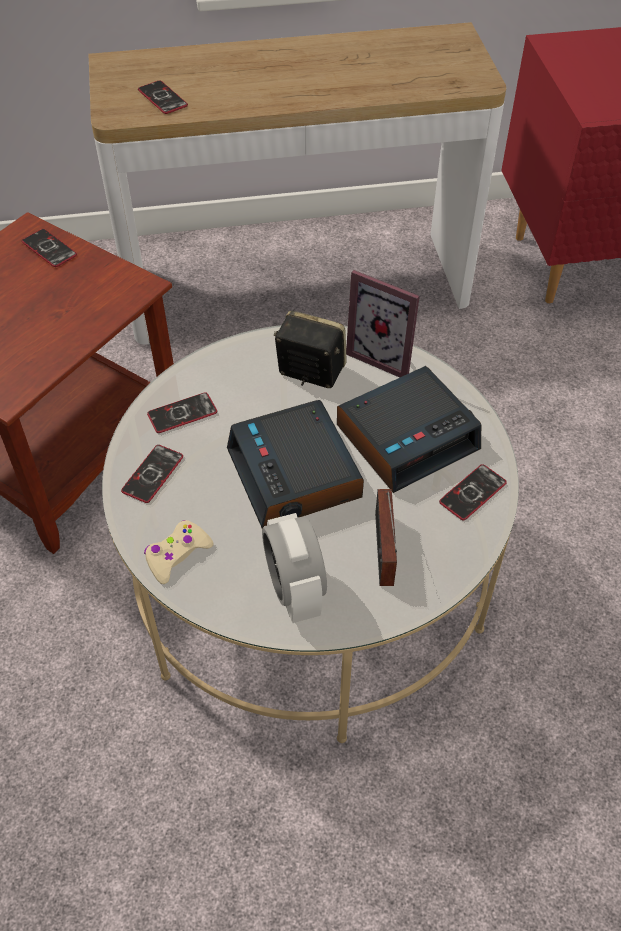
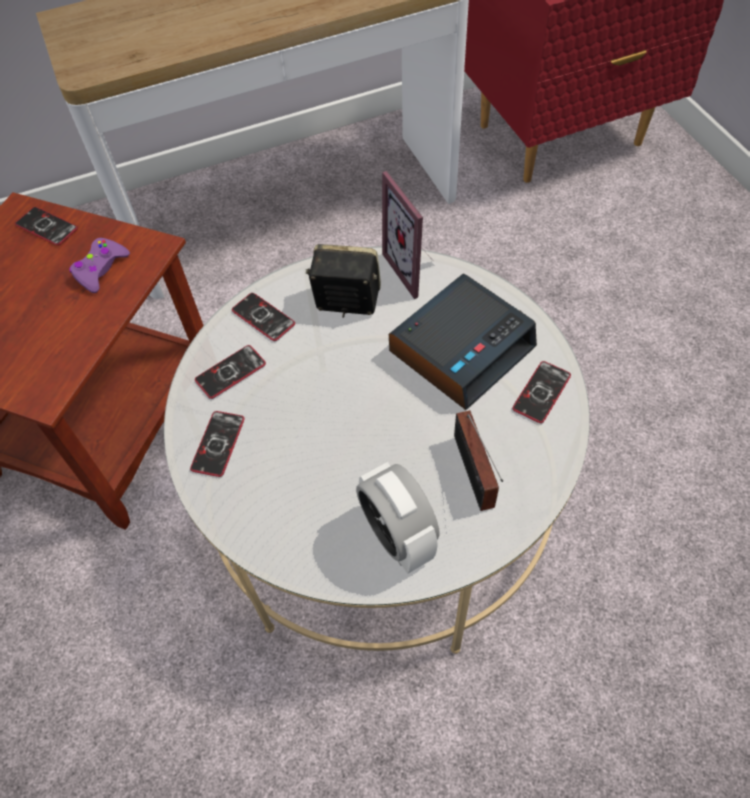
camera: 10 degrees left, 5 degrees up
(87, 296) = (101, 269): none -> purple game controller
(162, 98) = (127, 46): phone -> phone (263, 317)
(177, 555) = (267, 526): beige game controller -> none
(296, 474) = (363, 412): alarm clock -> none
(385, 355) = (415, 269): picture frame -> picture frame turned 45 degrees clockwise

